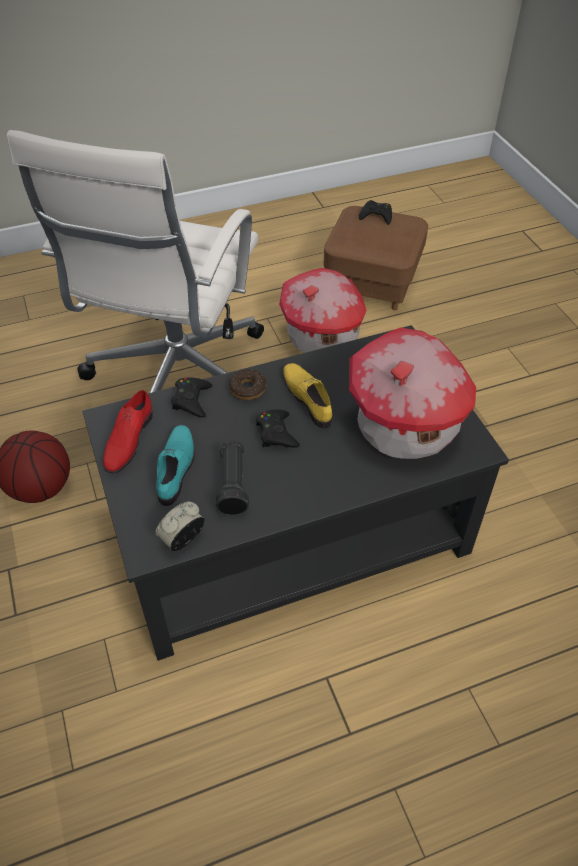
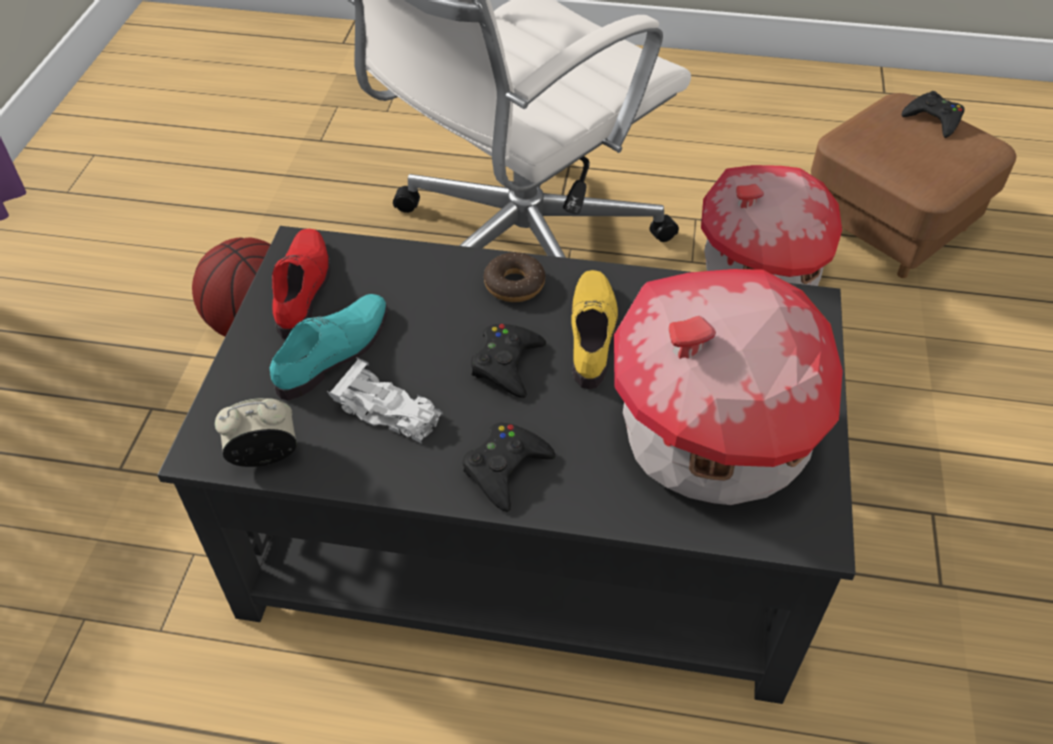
camera: 30 degrees right, 0 degrees up
(128, 439) = (304, 287): red shoe -> red shoe turned 135 degrees clockwise
(191, 400) = (426, 269): black game controller -> black game controller (505, 469)
(233, 485) = (389, 411): black flashlight -> white toy car

